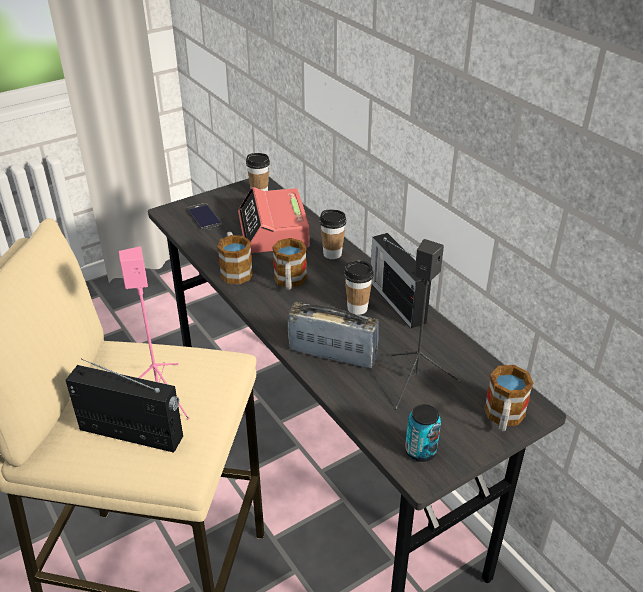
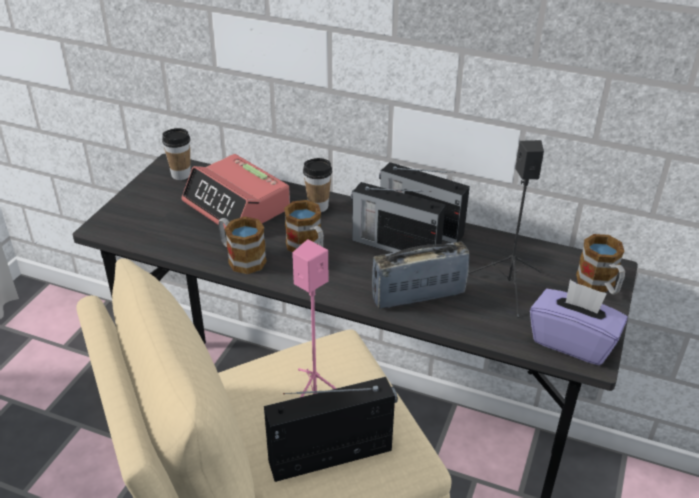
camera: 35 degrees left, 0 degrees up
(204, 217) = (148, 219): phone -> none
(357, 308) = (394, 246): cup -> radio
(420, 451) = (572, 341): can -> purple tissue box

